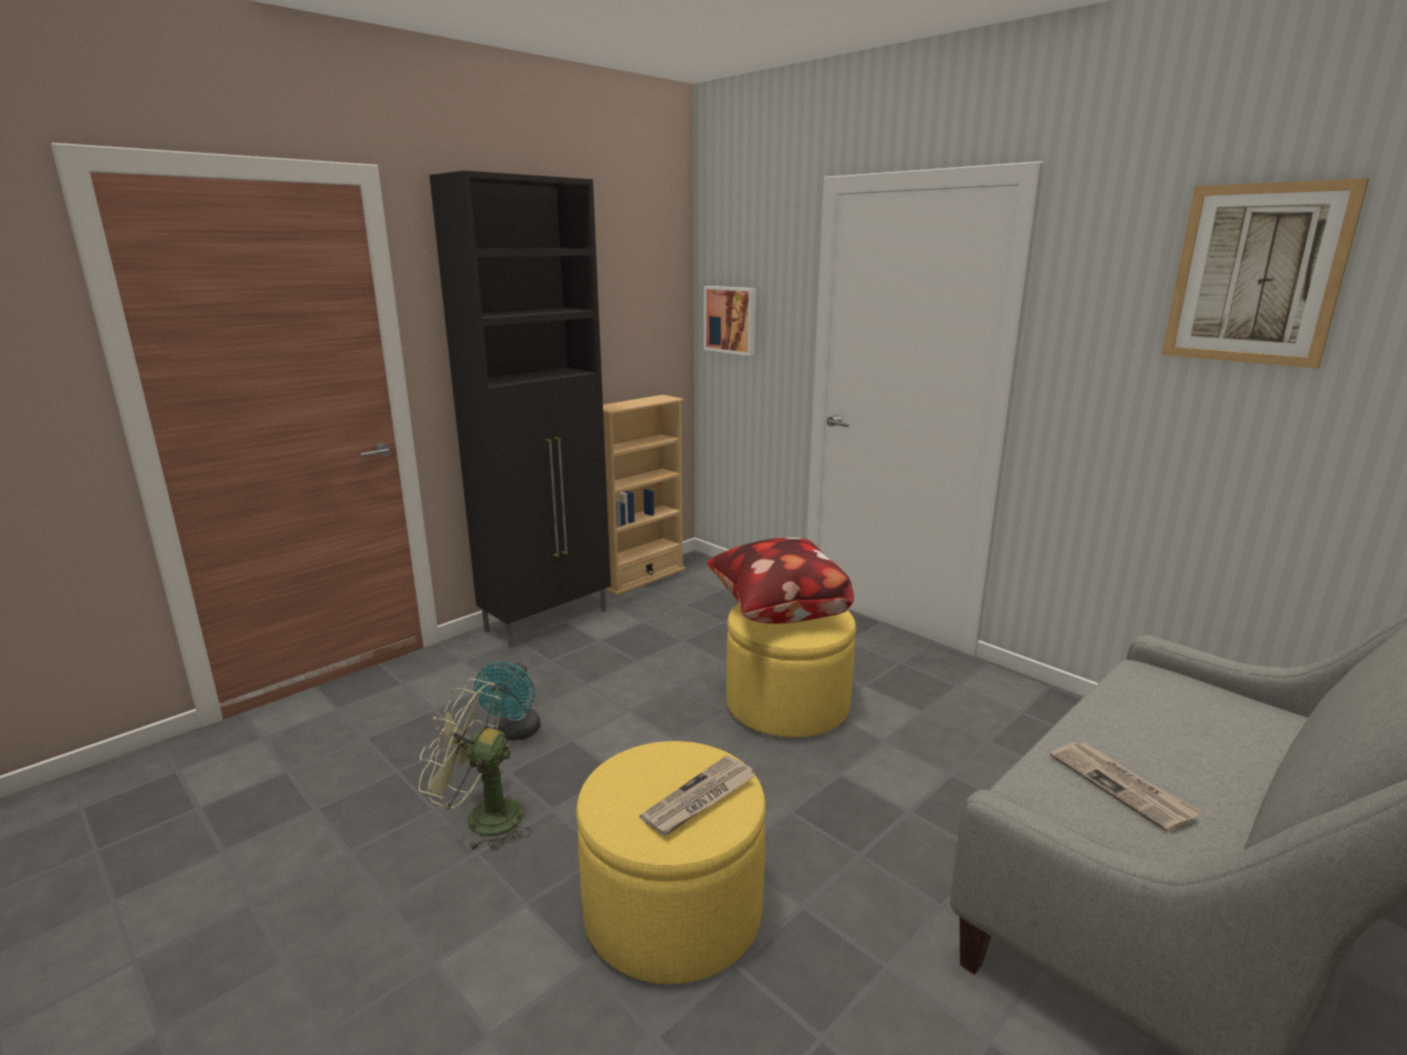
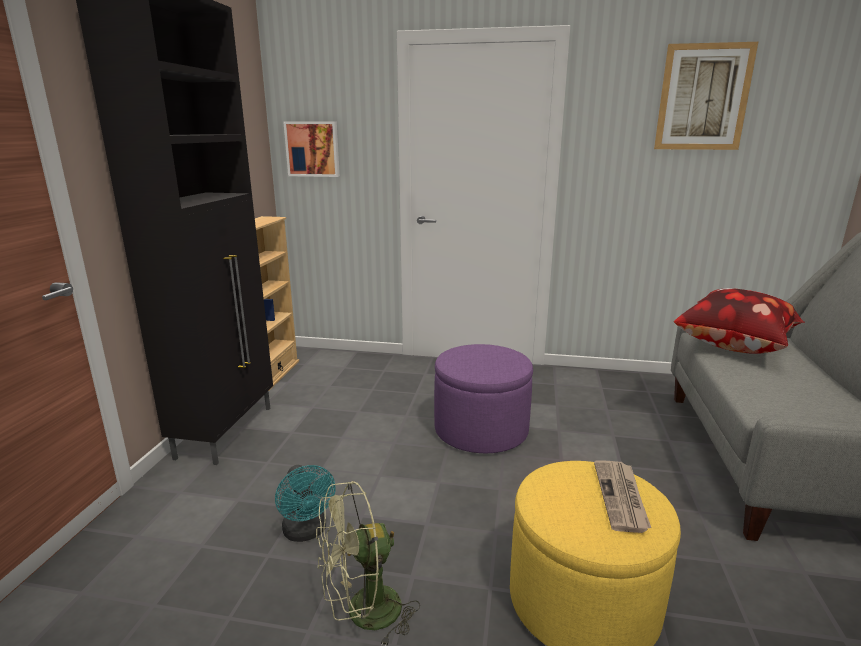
camera: 35 degrees left, 0 degrees up
(776, 614) = (476, 362): pillow -> pillow (734, 348)
(787, 705) = (481, 430): yellow ottoman -> purple ottoman
(1122, 787) = (789, 394): newspaper -> none

